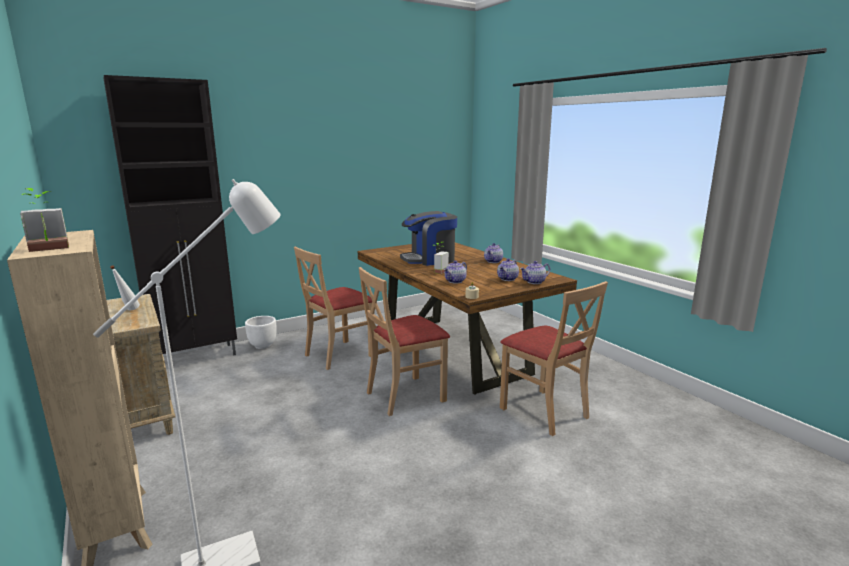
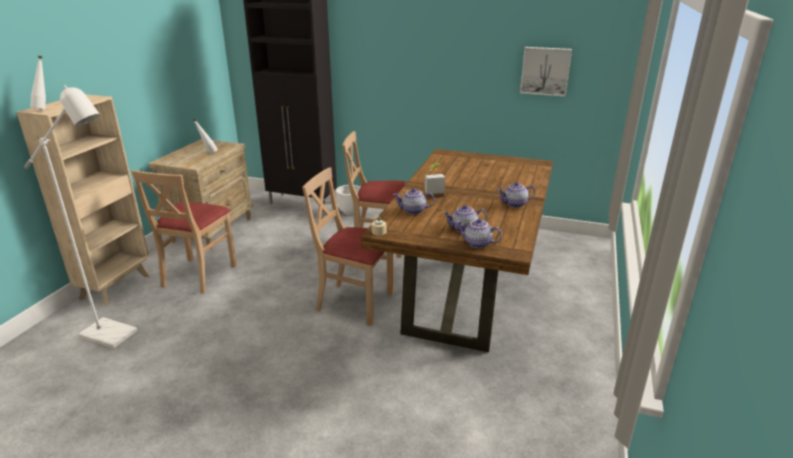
camera: 50 degrees right, 10 degrees up
(49, 249) = (44, 109): potted plant -> white bottle
(413, 173) = (545, 71): none -> picture
(429, 259) = (463, 179): coffee machine -> none
(544, 412) = (421, 387): beige chair -> beige chair (198, 275)

